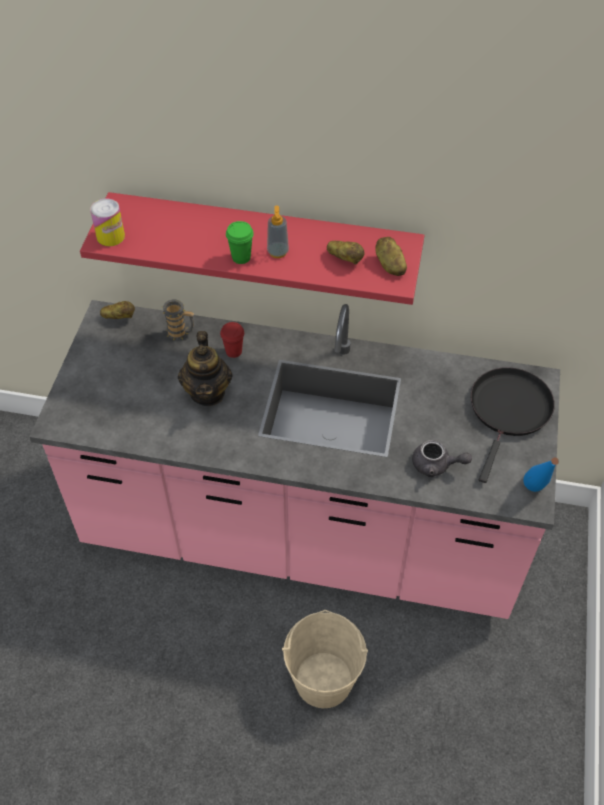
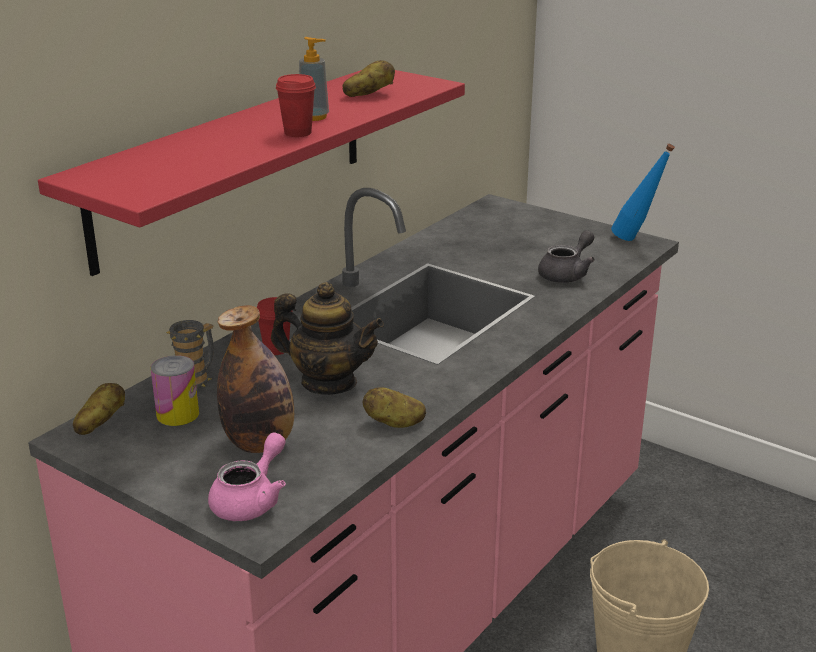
camera: 65 degrees left, 25 degrees down
(78, 410) = (251, 500): none -> pink teapot
(110, 236) = (141, 189): can -> can (177, 414)
(130, 390) = (260, 443): none -> bottle
(241, 257) = (298, 133): green cup -> red cup
(389, 265) = (404, 82): potato -> potato (394, 423)
(509, 411) = (522, 225): black frying pan -> none

